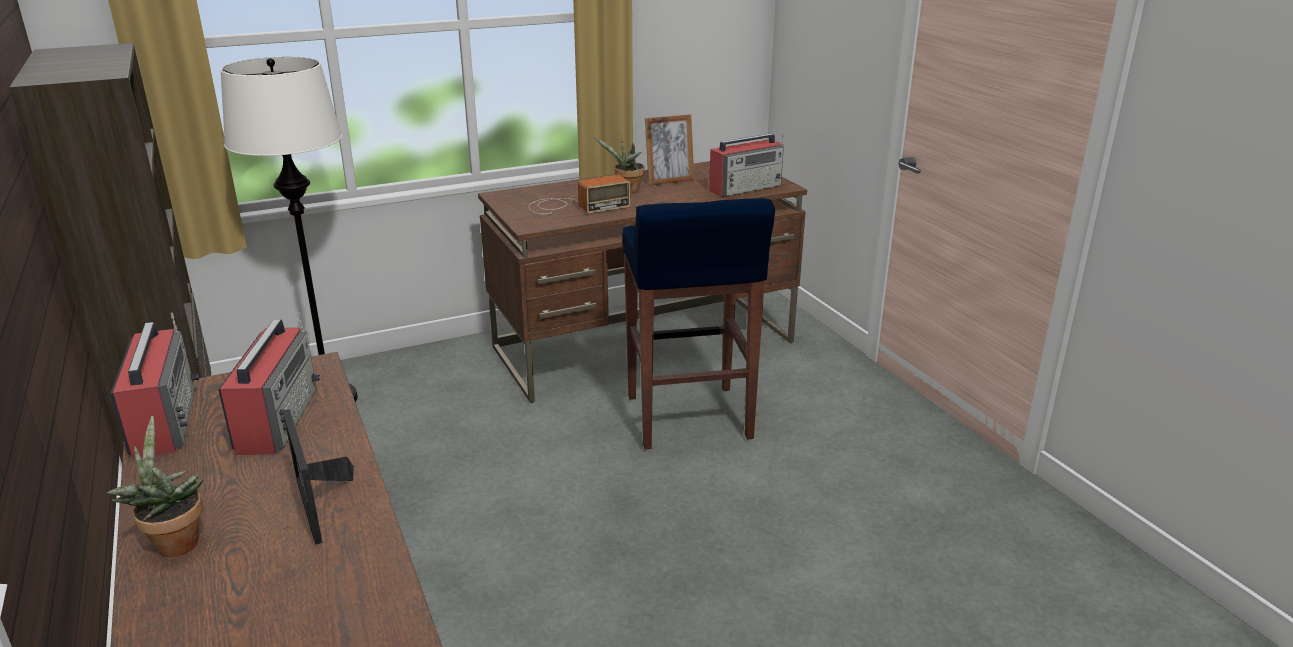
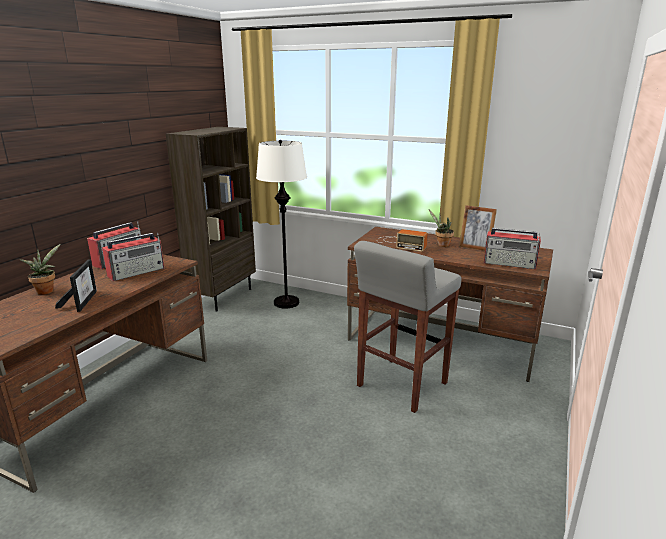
camera: 50 degrees right, 5 degrees down
(321, 508) = (82, 301): picture frame -> picture frame turned 150 degrees clockwise
(688, 419) = (401, 385): blue stool -> grey stool

